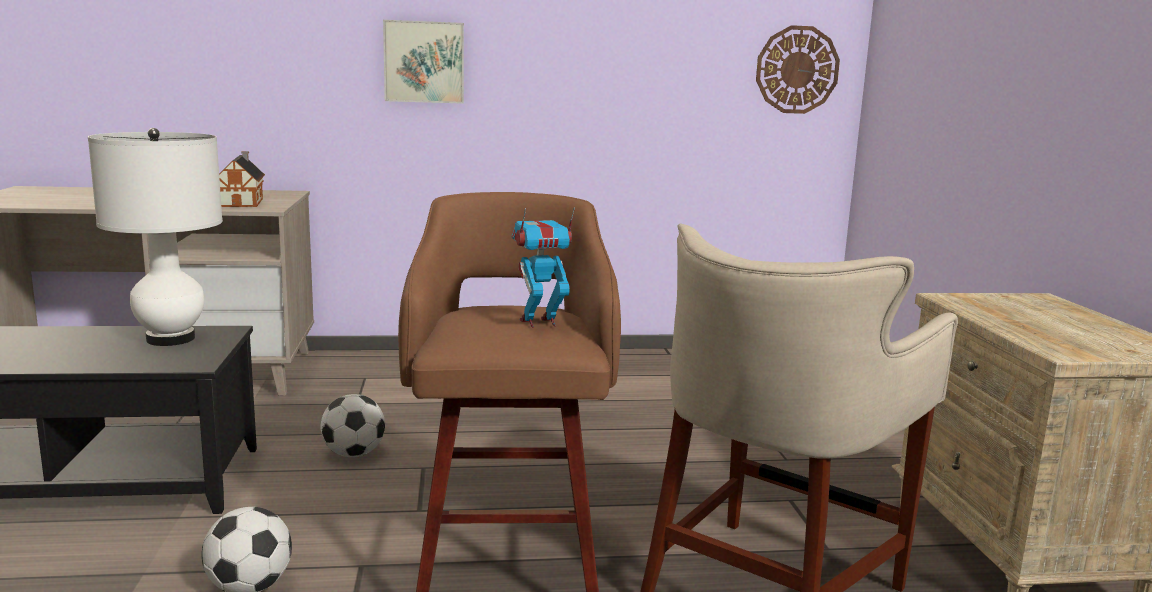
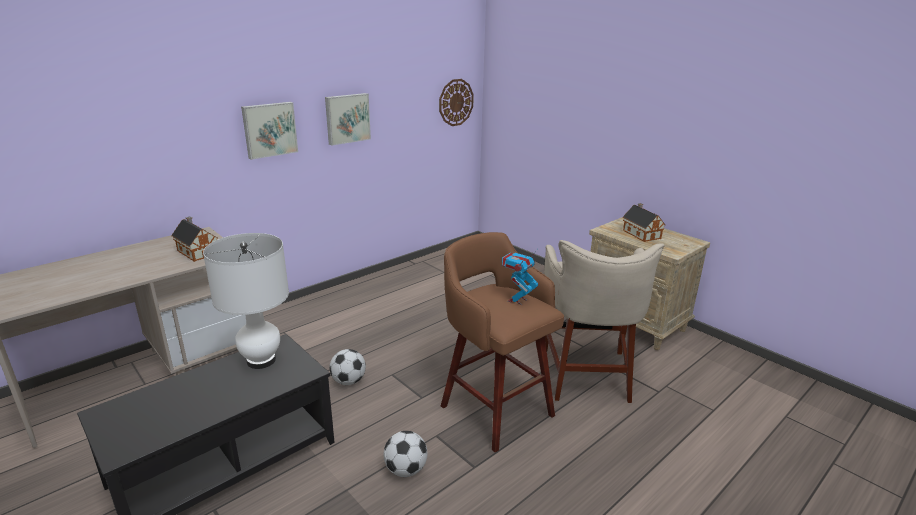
camera: 35 degrees left, 10 degrees up
(562, 65) = (347, 118): none -> picture
(1035, 317) = (641, 234): none -> toy house

